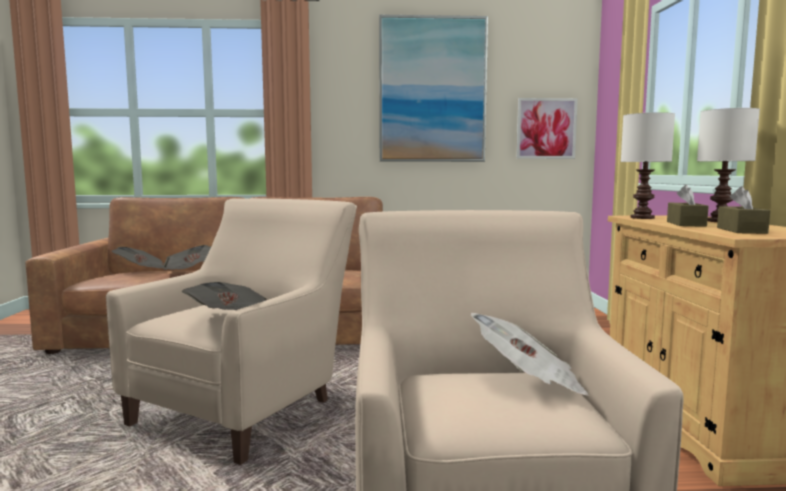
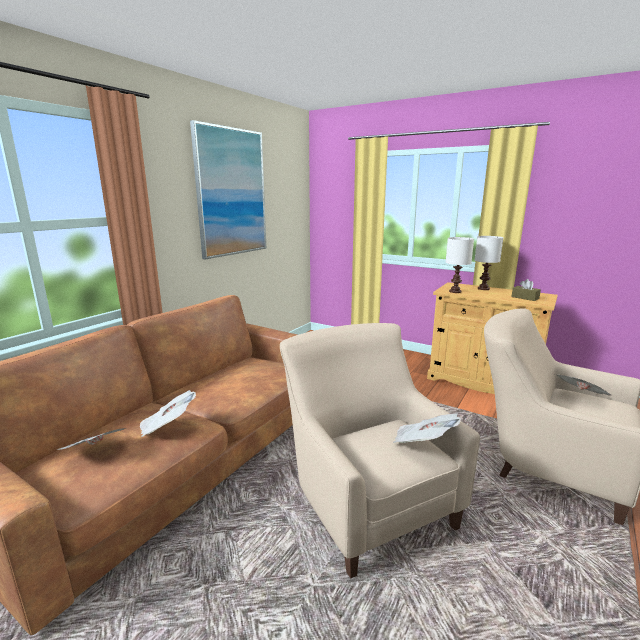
camera: 55 degrees left, 10 degrees up
(546, 128) = (290, 220): picture -> none
(686, 224) = (491, 295): brown tissue box -> none

